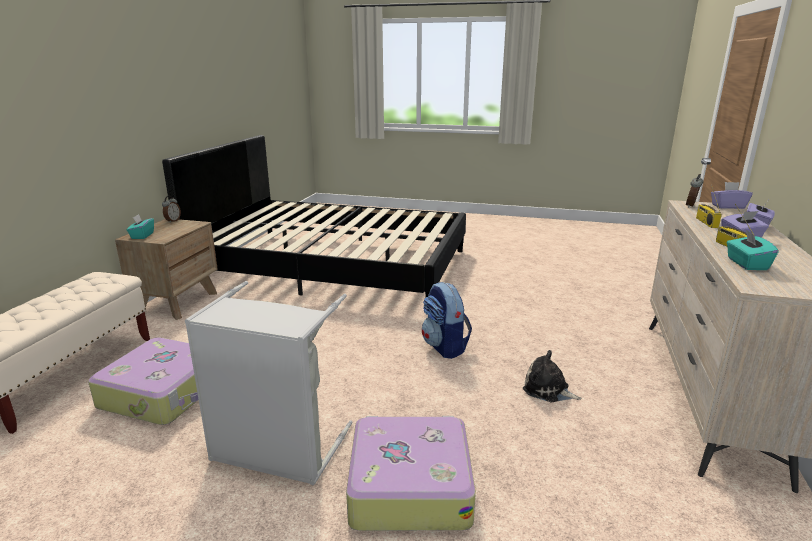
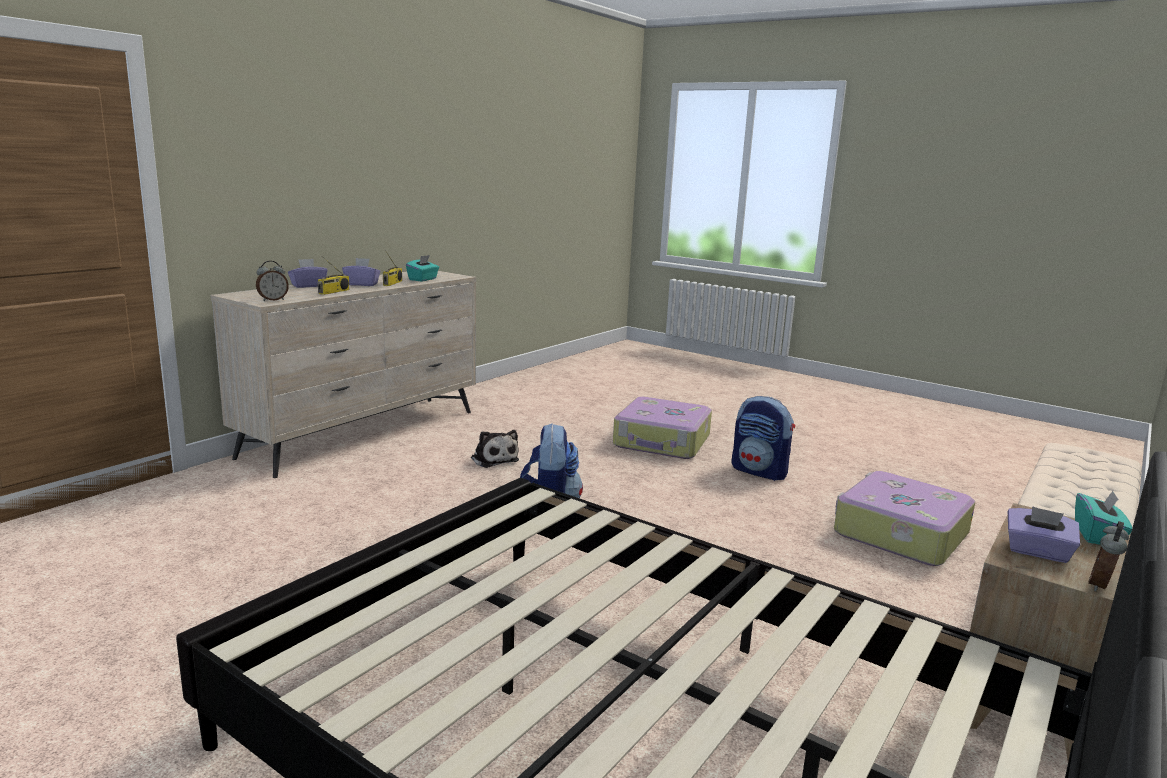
camera: 160 degrees left, 5 degrees down
(276, 451) = (760, 471): grey laundry basket -> backpack
(728, 206) = (241, 295): purple tissue box -> purple tissue box (1037, 552)

